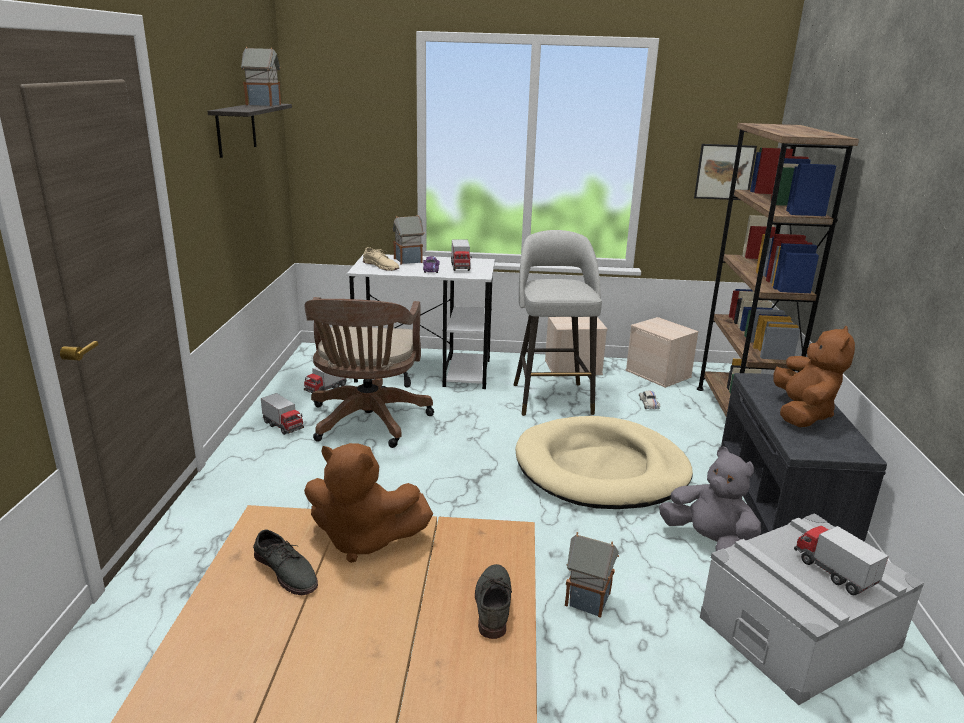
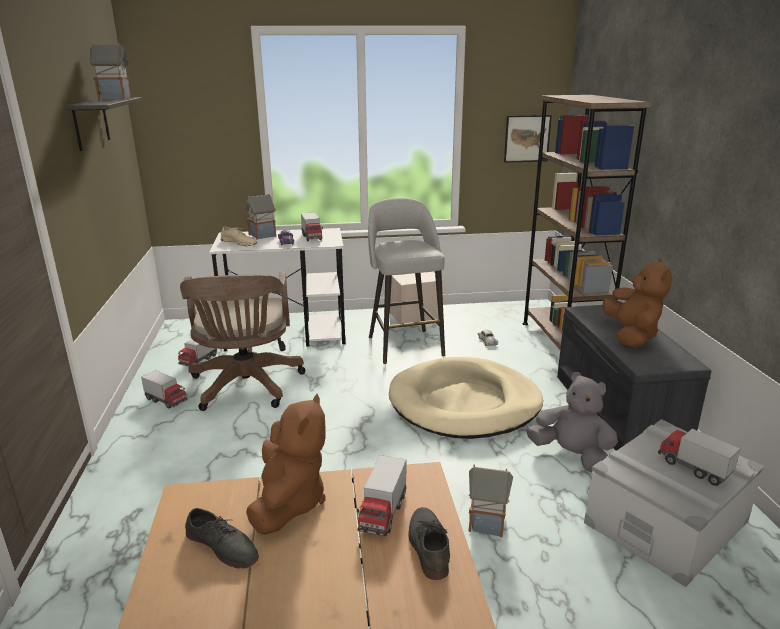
camera: 10 degrees left, 0 degrees up
(363, 540) = (289, 502): brown plush toy -> brown plush toy turned 90 degrees counterclockwise
(456, 564) = (383, 513): none -> toy truck
(659, 374) = (488, 314): beige storage box -> none

